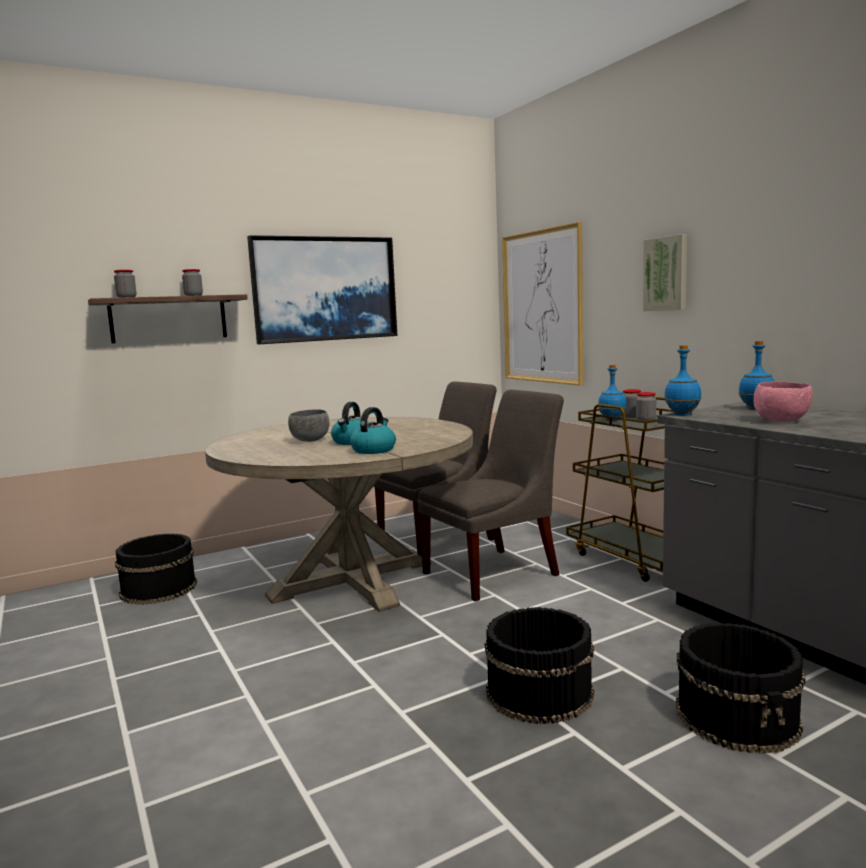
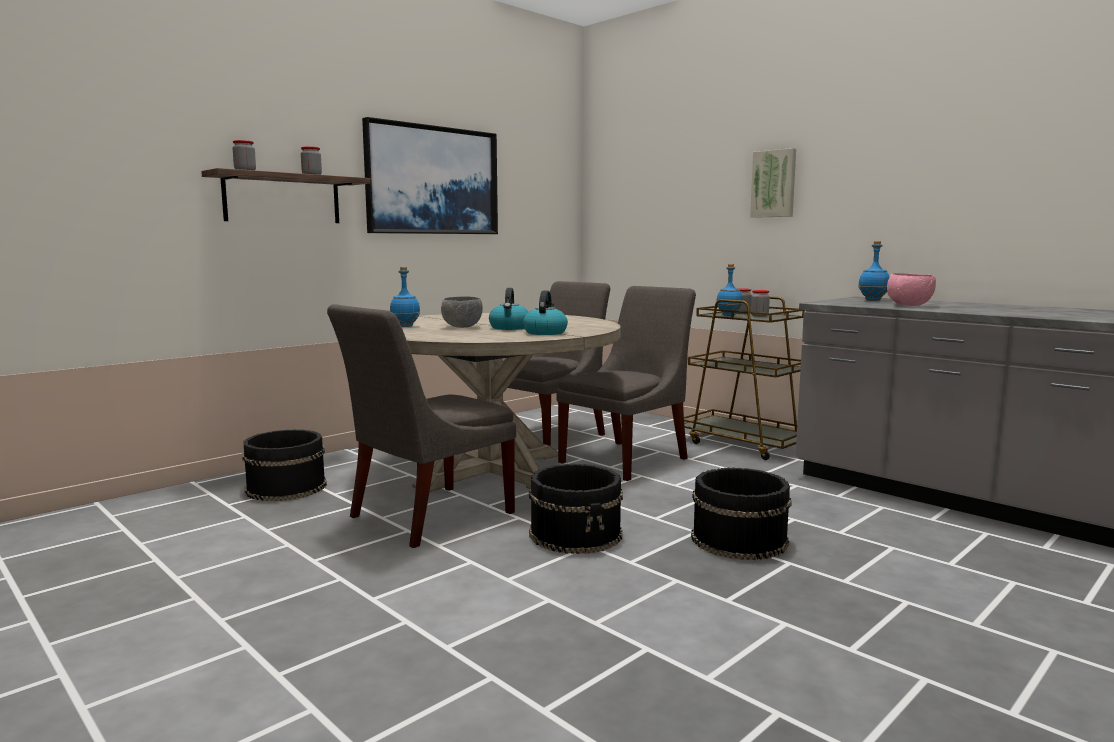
camera: 15 degrees left, 0 degrees up
(249, 633) = (425, 516): none -> grey chair
(542, 307) = (635, 213): picture -> none
(683, 414) = (821, 302): blue bottle -> blue bottle (406, 326)
(738, 716) = (906, 542): black bucket -> black bucket (576, 534)

